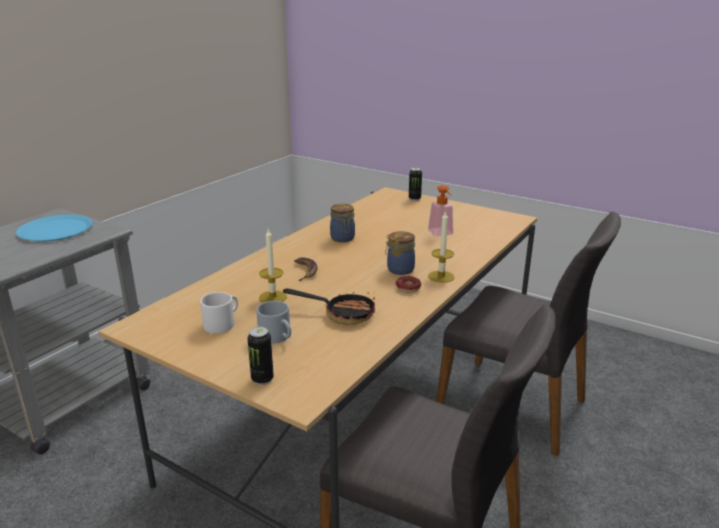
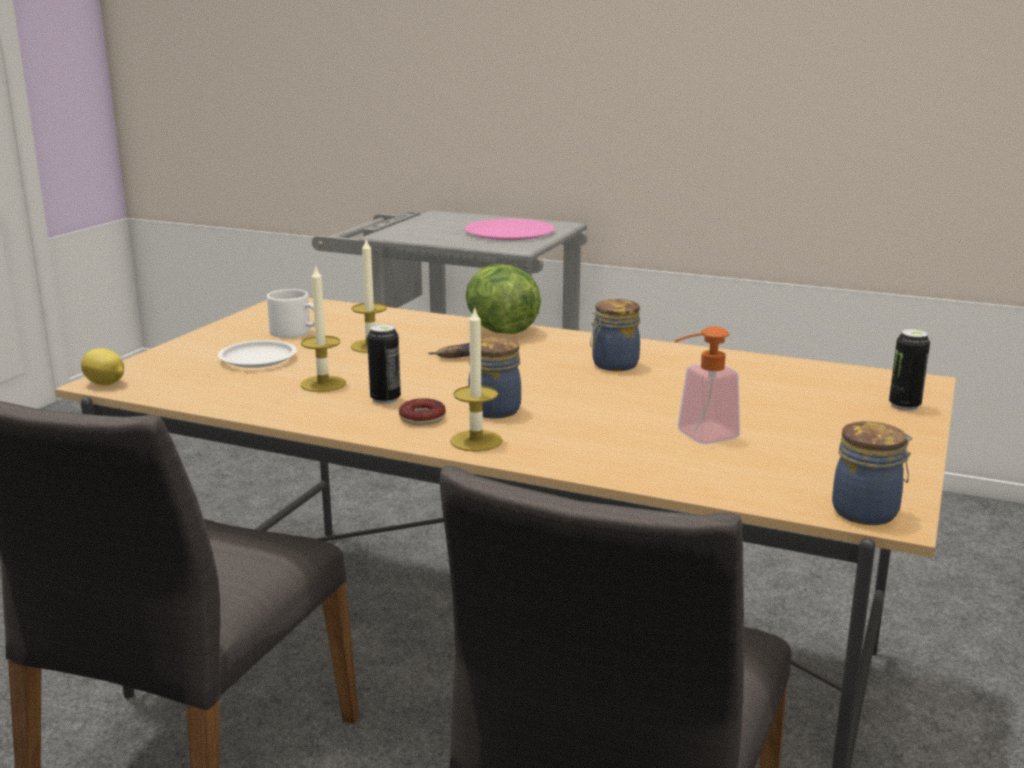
camera: 80 degrees right, 5 degrees down
(55, 230) = (509, 232): blue plate -> pink plate
(262, 379) = (158, 362): can -> can (385, 399)
(264, 259) = (500, 330): none -> lettuce
(278, 337) = (257, 359): grey mug -> white plate
(307, 399) = (106, 384): none -> lemon
(342, 313) = (323, 384): frying pan -> candle
(513, 220) = (867, 512): none -> jar

